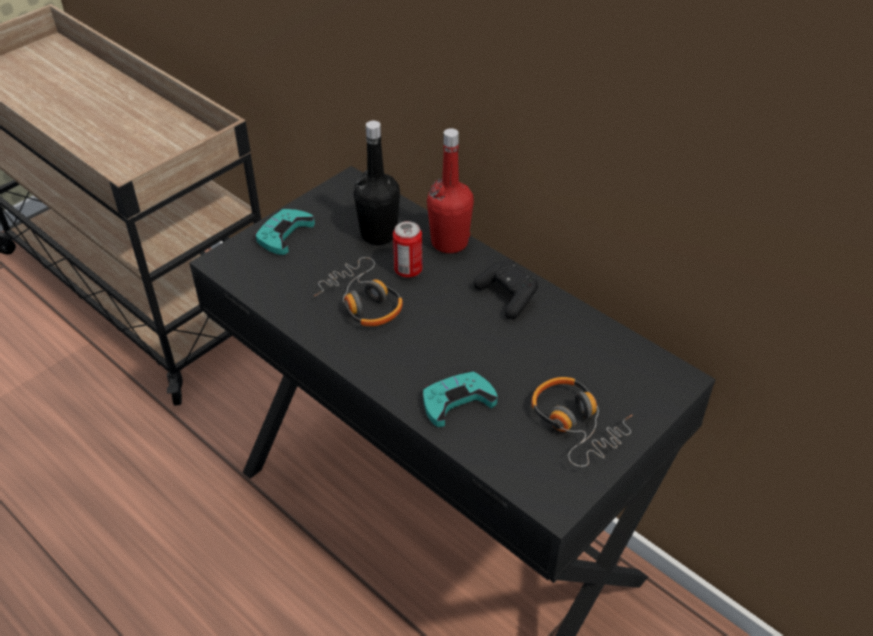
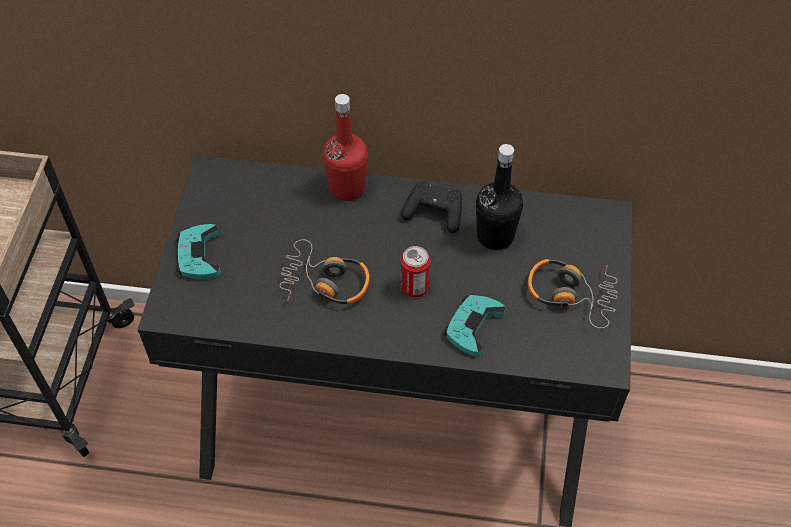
camera: 35 degrees left, 10 degrees up
(379, 234) = (281, 211): black bottle -> black bottle (495, 236)
(408, 270) = (336, 232): can -> can (414, 287)

